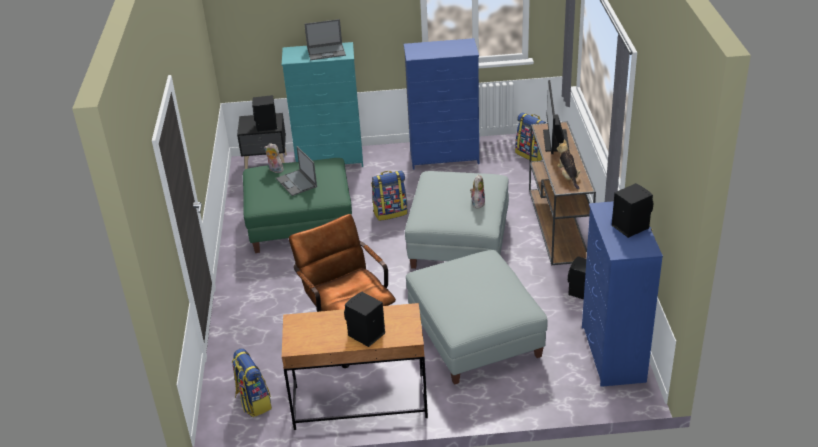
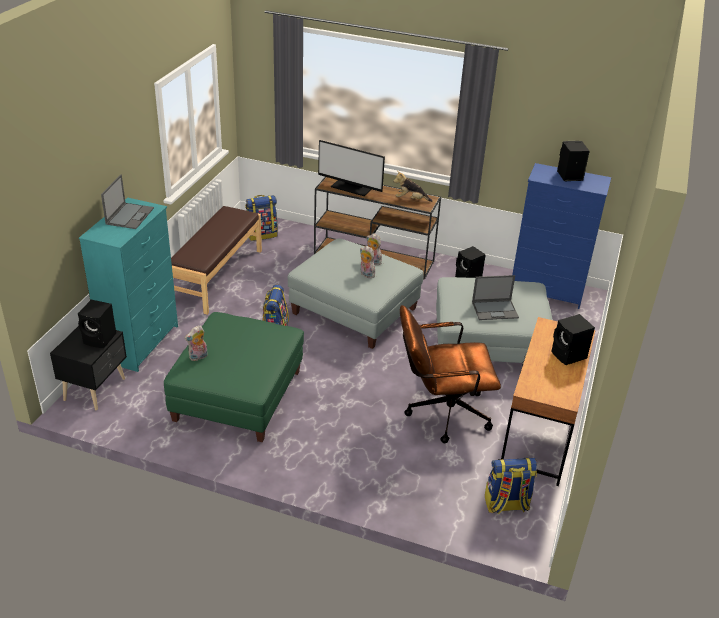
camera: 70 degrees left, 0 degrees up
(297, 183) = (241, 348): laptop -> laptop (495, 310)
(445, 157) = (217, 276): blue dresser -> brown bench
(451, 206) = (366, 274): none -> plush toy

